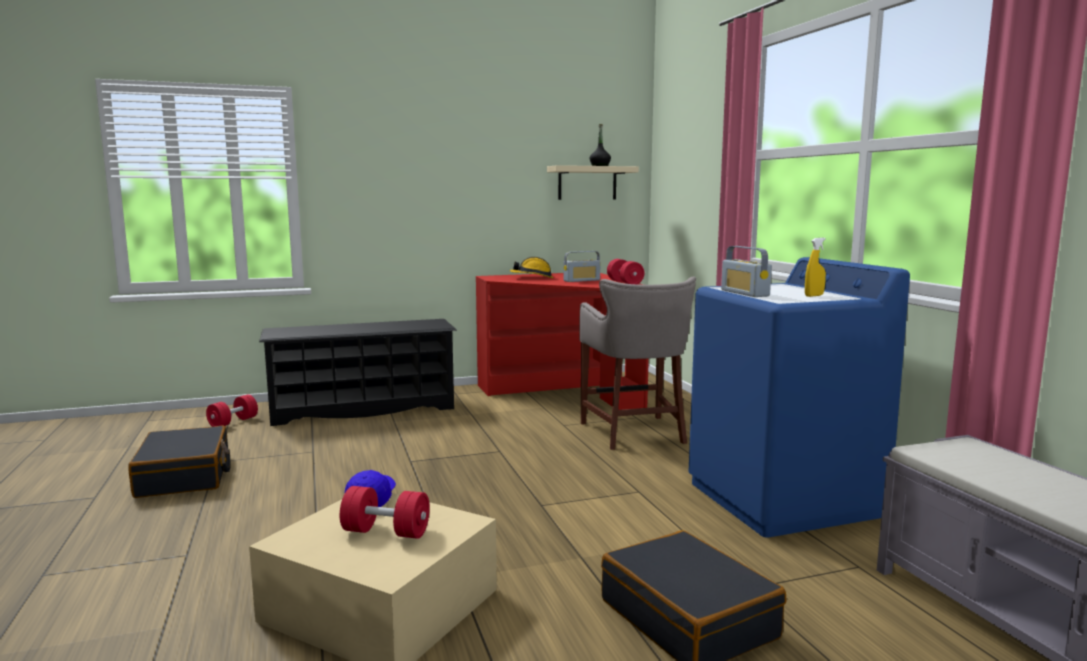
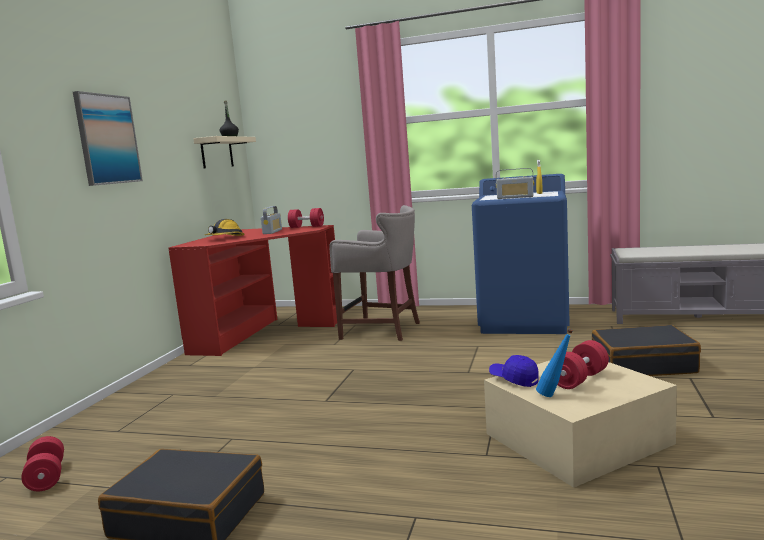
camera: 55 degrees left, 0 degrees up
(326, 526) = (555, 396): none -> blue bottle
(363, 409) = (151, 405): black shoe rack -> none
(417, 167) = (107, 139): none -> picture

